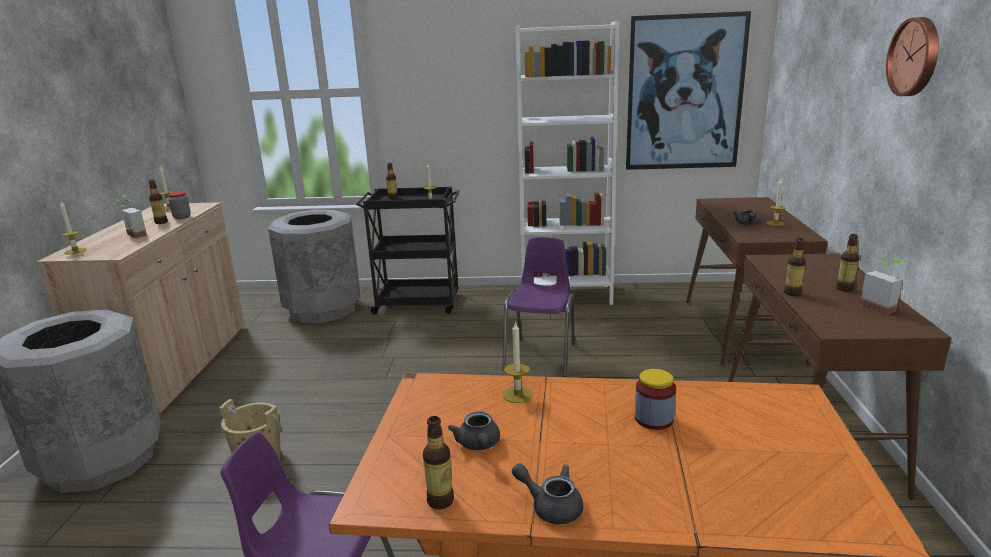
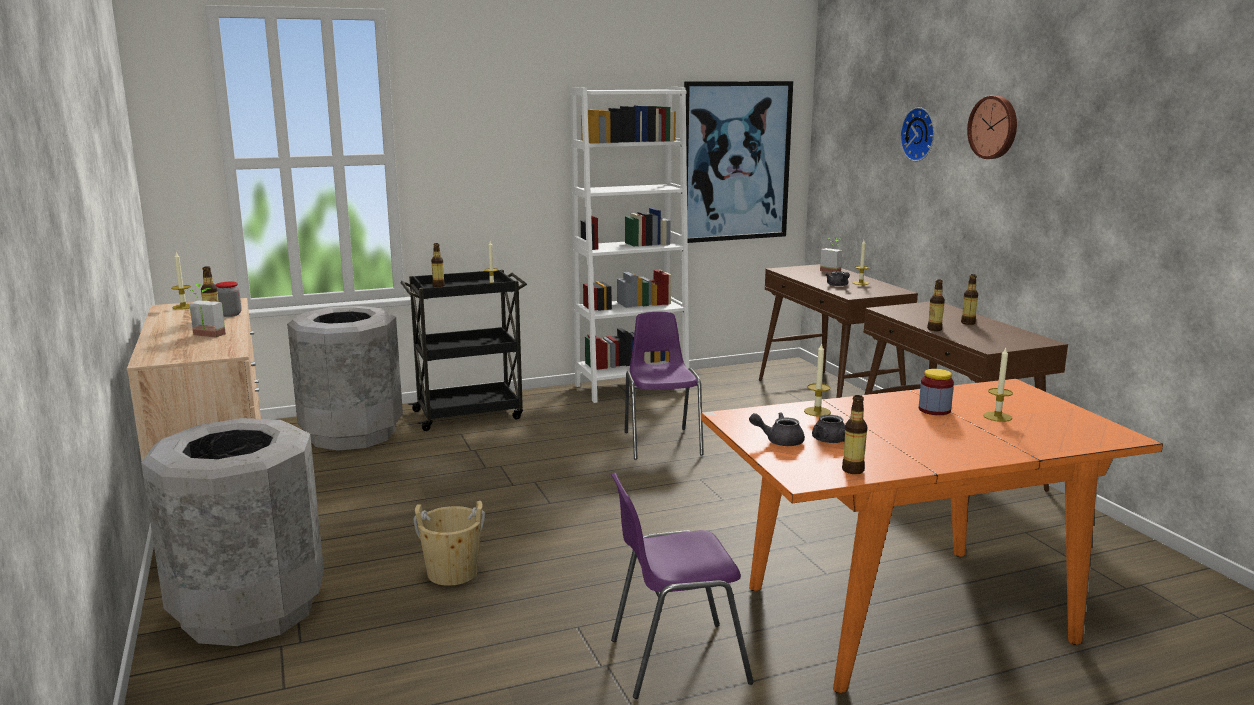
camera: 25 degrees left, 5 degrees down
(75, 251) = (160, 355): candle -> candle (997, 417)
(551, 506) = (930, 459): grey teapot -> grey teapot (779, 441)
(849, 65) = (920, 134): none -> wall clock
(881, 306) = (1005, 331): potted plant -> potted plant (832, 270)

